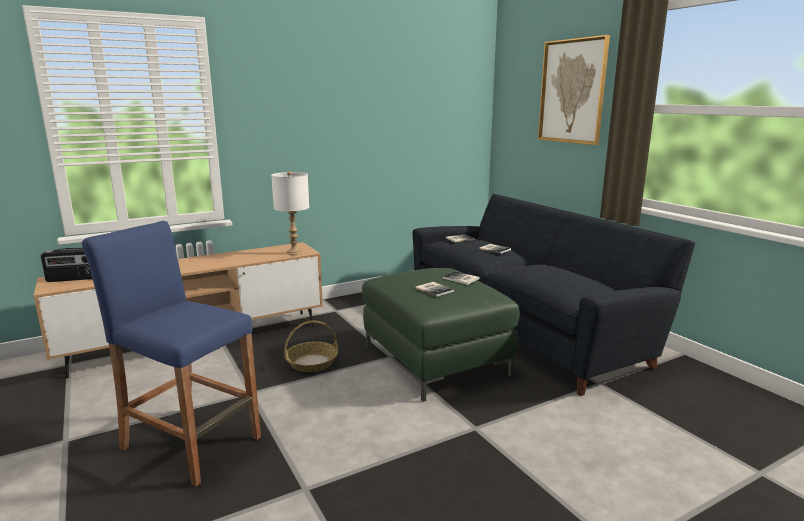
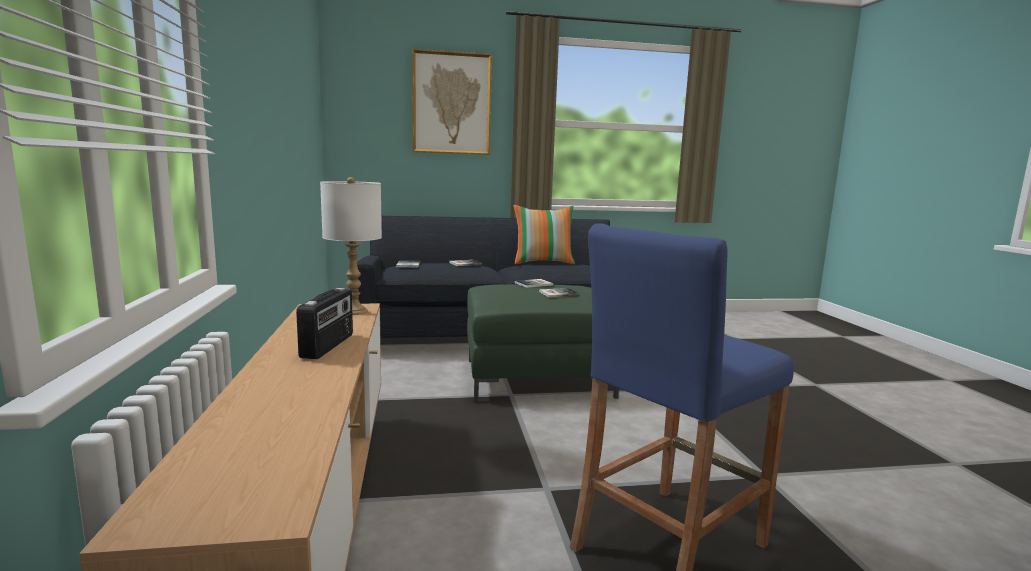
camera: 70 degrees left, 5 degrees down
(75, 279) = (223, 480): radio -> radio (328, 346)
(312, 362) = (489, 437): basket -> none
(562, 268) = (543, 262): none -> pillow

